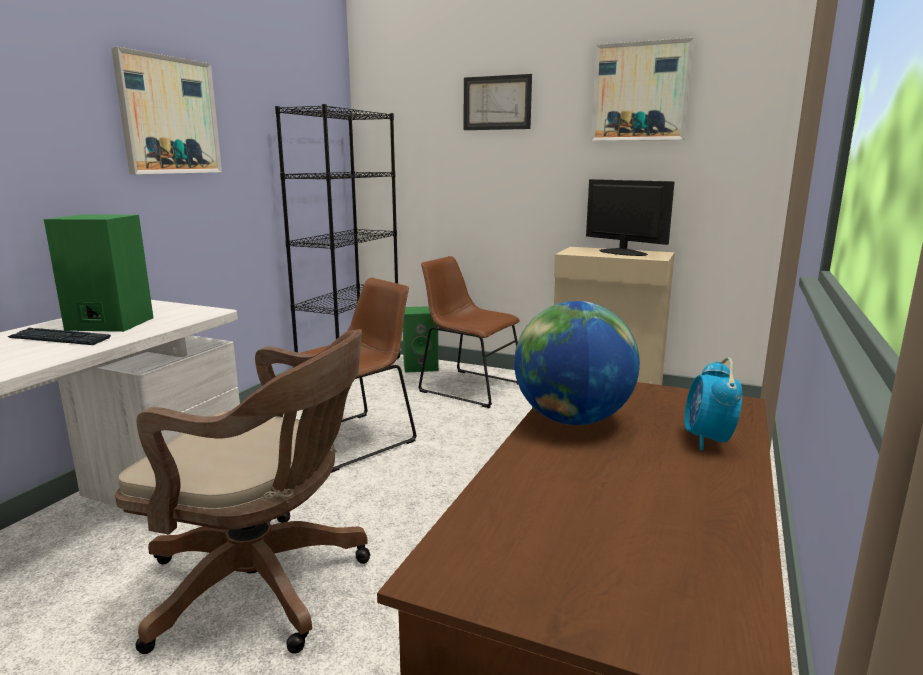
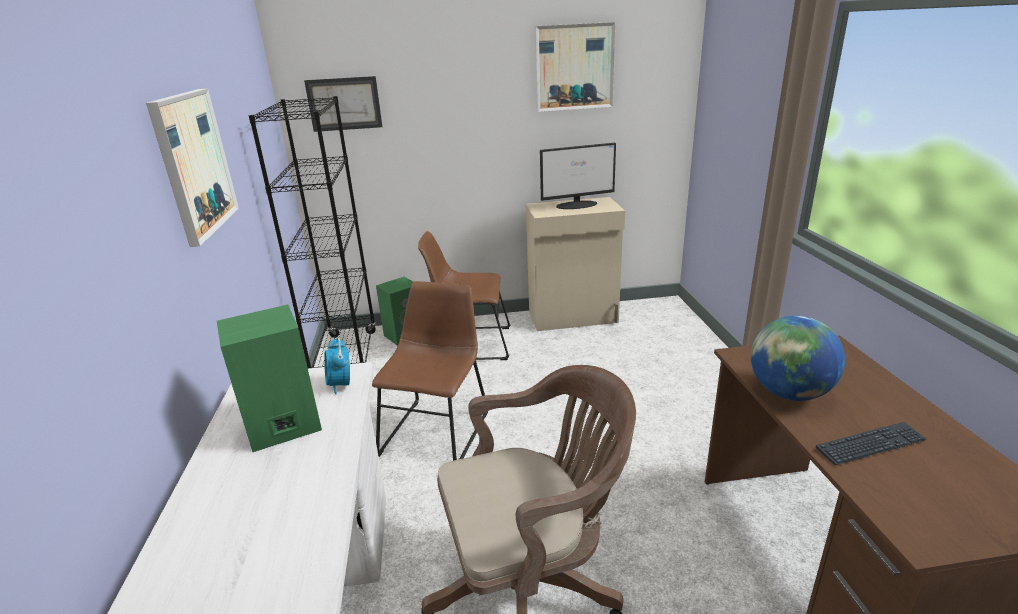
camera: 30 degrees left, 10 degrees up
(59, 338) = (275, 465): keyboard -> keyboard (870, 445)
(497, 103) = (444, 79): picture -> picture (344, 104)
(622, 252) = (577, 205): monitor -> monitor turned 150 degrees clockwise
(707, 440) = (867, 382): alarm clock -> alarm clock (340, 385)

